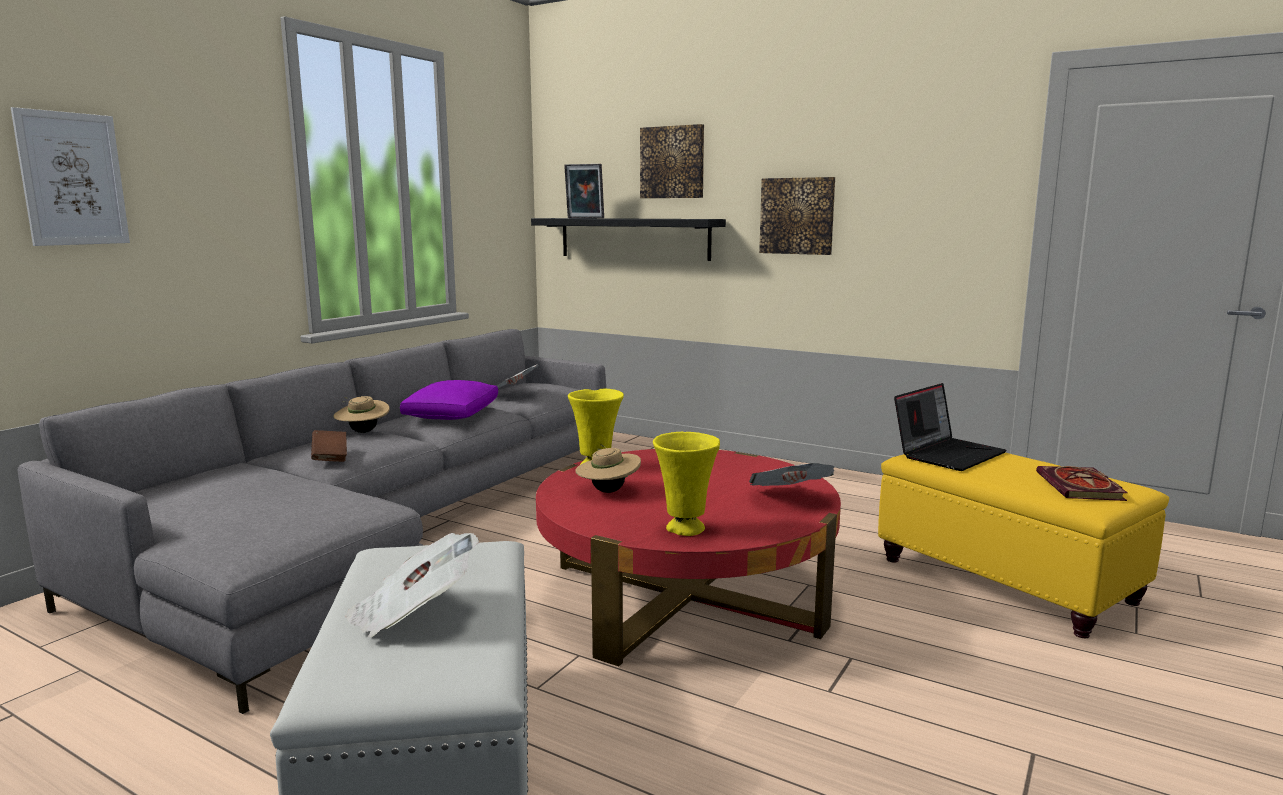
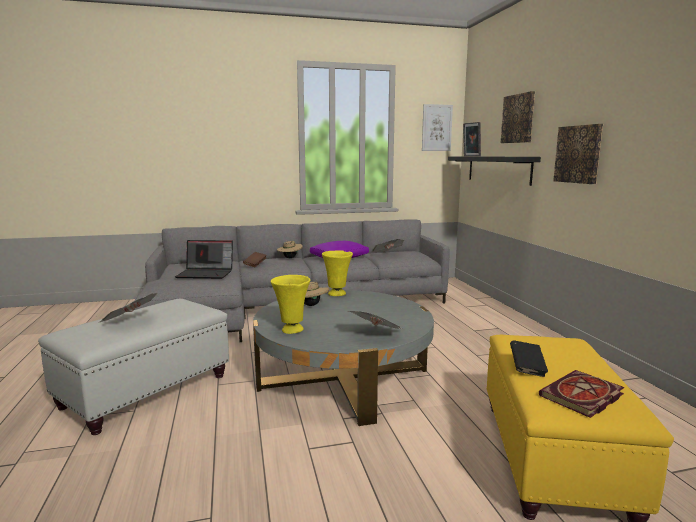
camera: 45 degrees right, 0 degrees up
(72, 179) = (197, 139): picture -> picture (436, 128)
(685, 595) = (343, 377): red coffee table -> grey coffee table
(948, 453) = (543, 344): laptop -> laptop (206, 273)
(997, 479) = (527, 368): none -> black book

